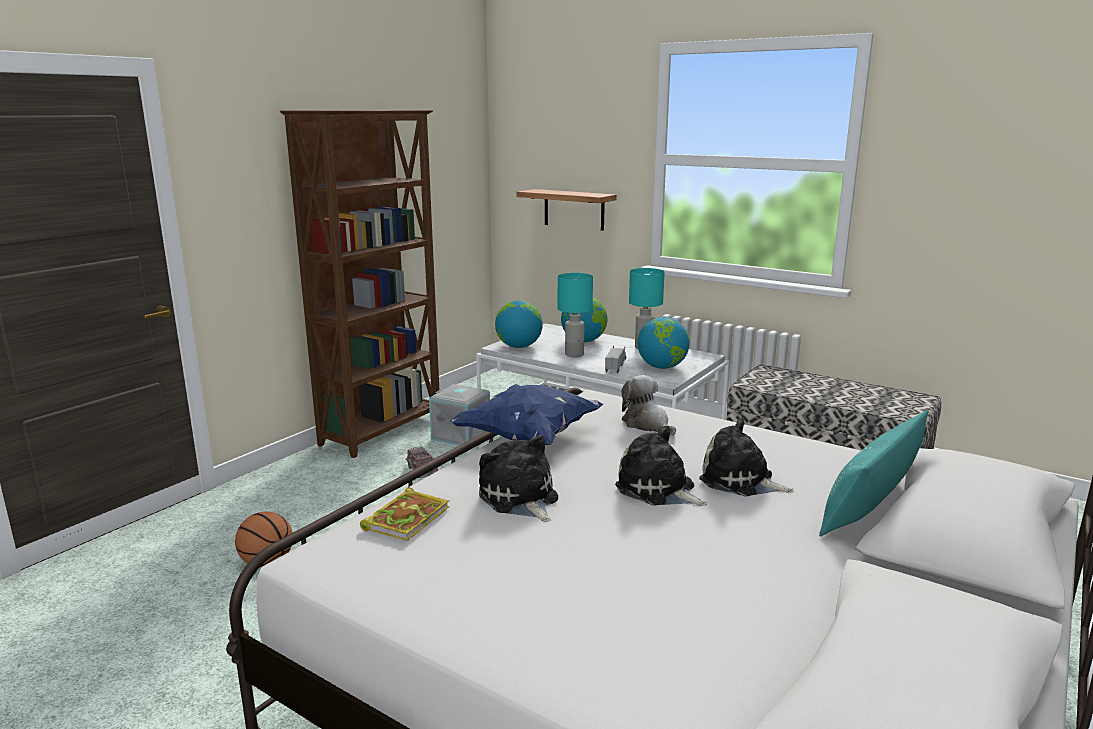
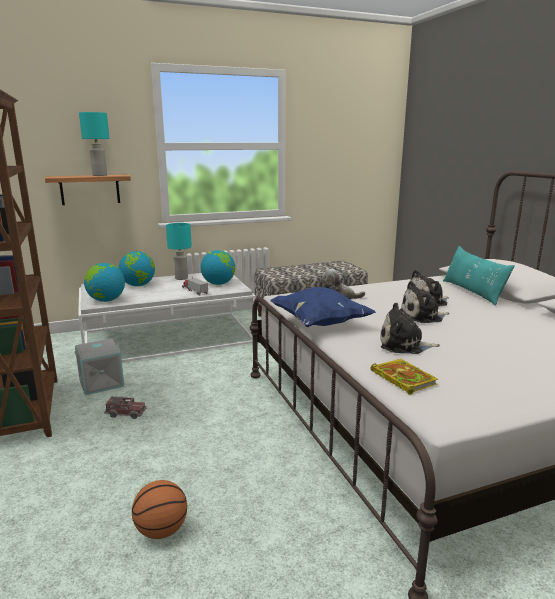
camera: 55 degrees left, 0 degrees up
(574, 354) = (154, 293): turquoise table lamp -> turquoise table lamp (99, 175)

